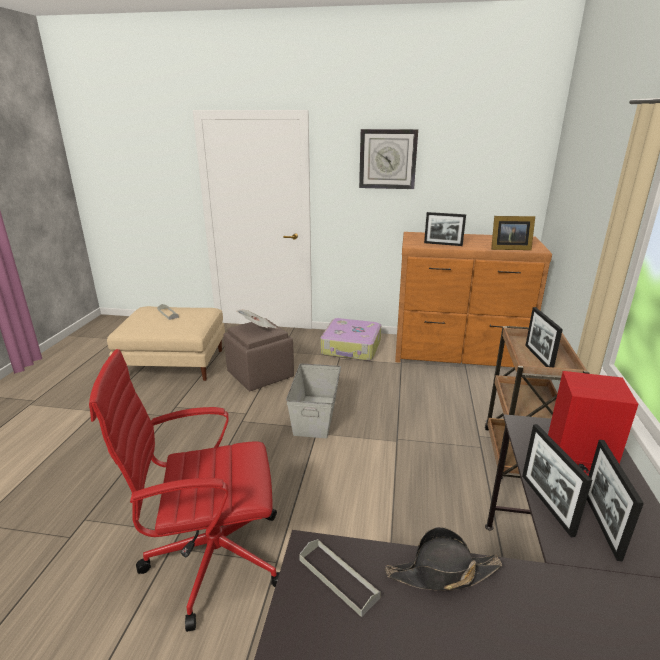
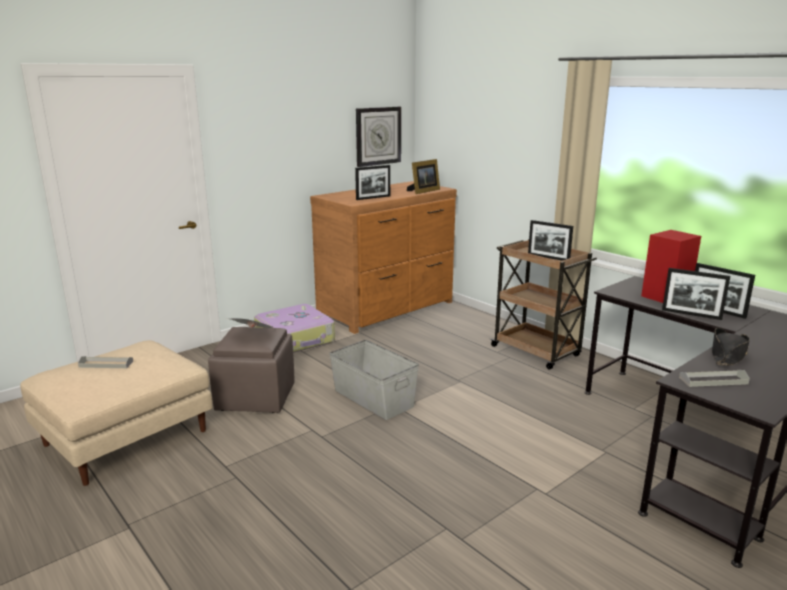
camera: 50 degrees left, 5 degrees down
(211, 558) = (499, 520): red office chair -> none
(388, 159) = (285, 118): wall clock -> wall clock (378, 136)

